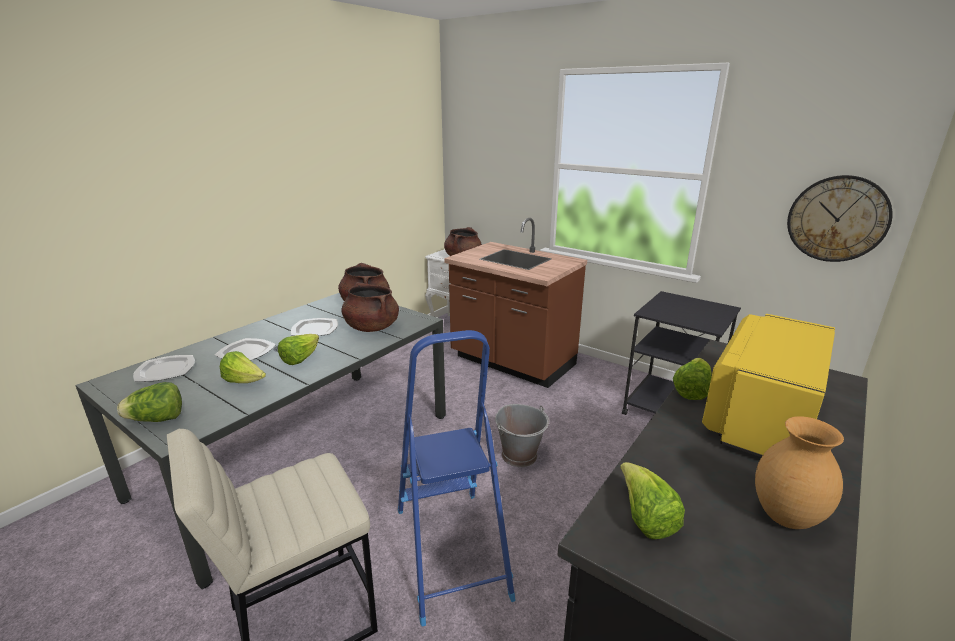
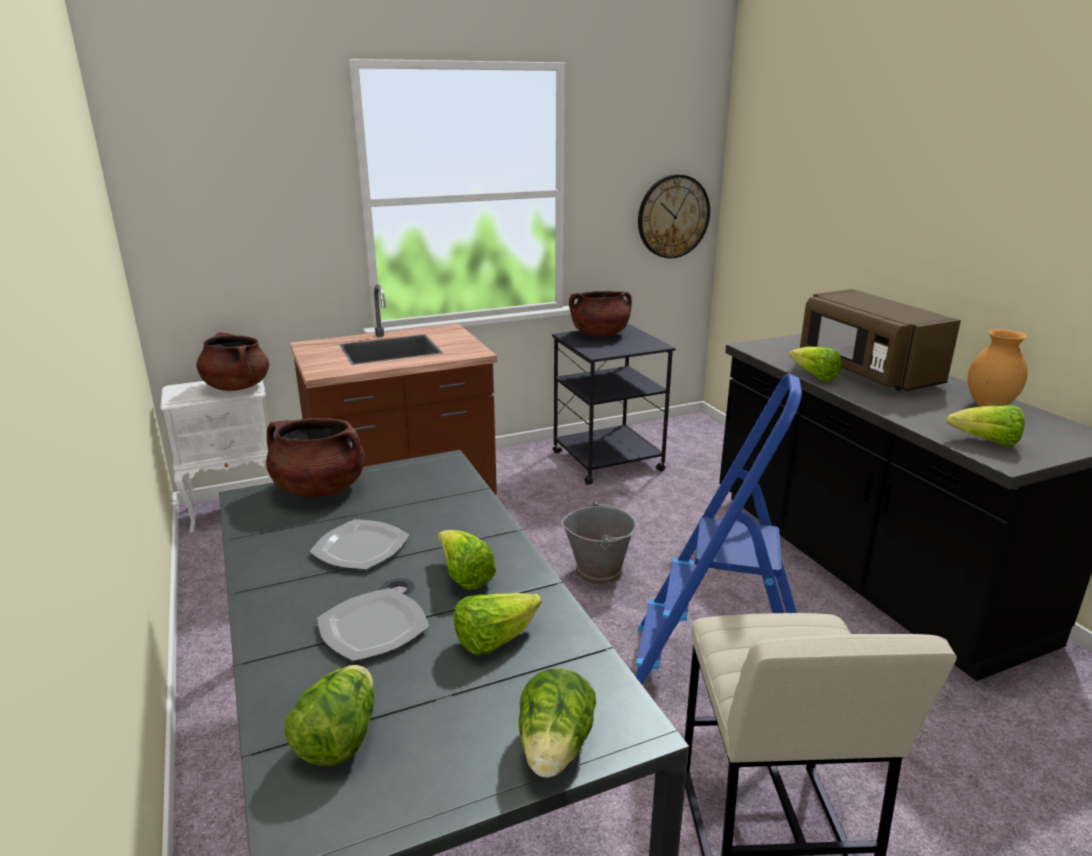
camera: 60 degrees left, 0 degrees up
(165, 370) = (339, 738): plate -> lettuce
(371, 327) = (420, 500): brown cooking pot -> brown cooking pot (599, 334)
(761, 416) = (865, 371): yellow microwave -> brown microwave

